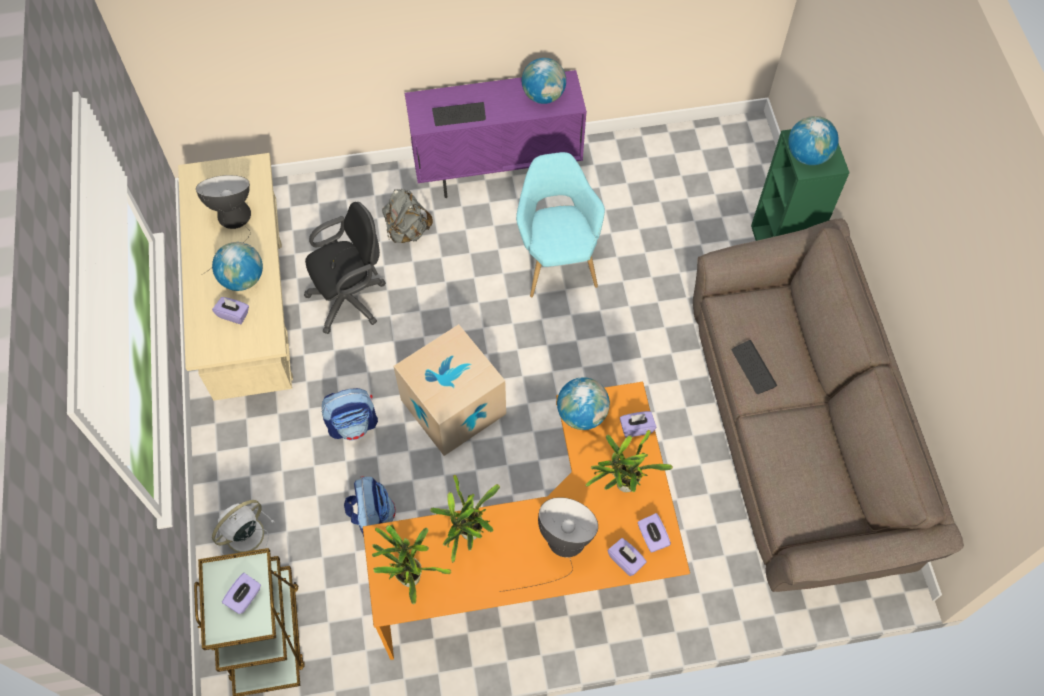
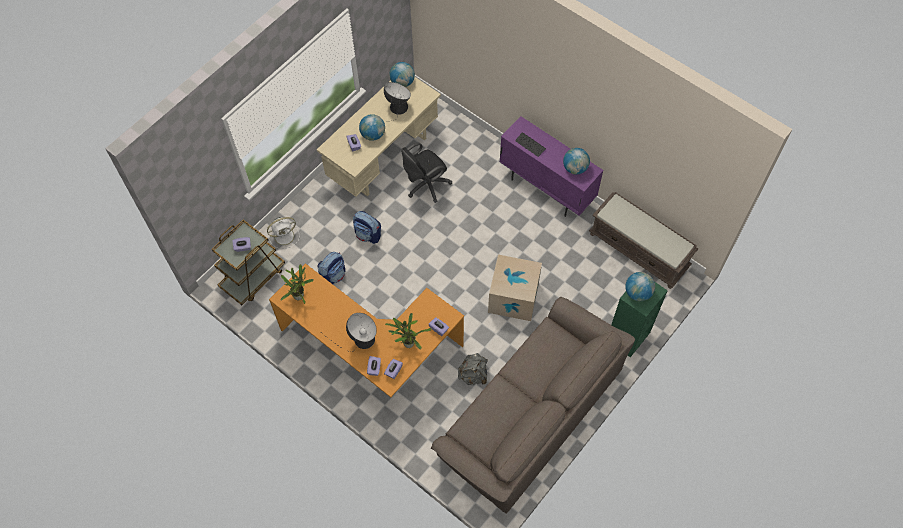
camera: 50 degrees right, 0 degrees up
(243, 535) = (285, 236): white fan -> white fan turned 150 degrees clockwise
(351, 298) = (425, 186): black office chair -> black office chair turned 120 degrees clockwise
(407, 230) = (479, 179): grey backpack -> grey backpack (473, 374)
(453, 407) = (411, 265): cardboard box -> cardboard box (513, 297)
(468, 534) = (335, 302): potted plant -> none
(557, 260) = (524, 249): turquoise armchair -> none
(582, 414) = (426, 303): globe -> globe (402, 82)
(675, 145) = (639, 250): none -> brown bench
(753, 368) = (526, 361): keyboard -> none

